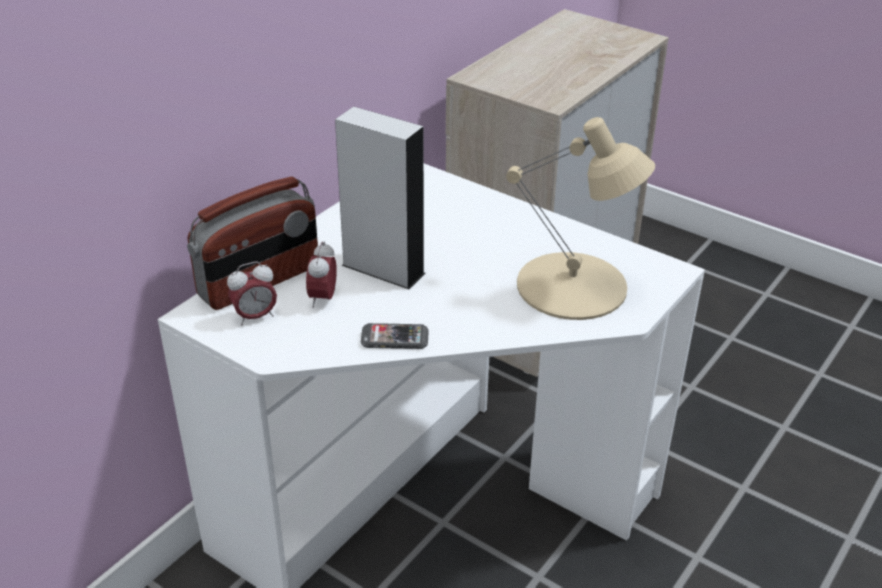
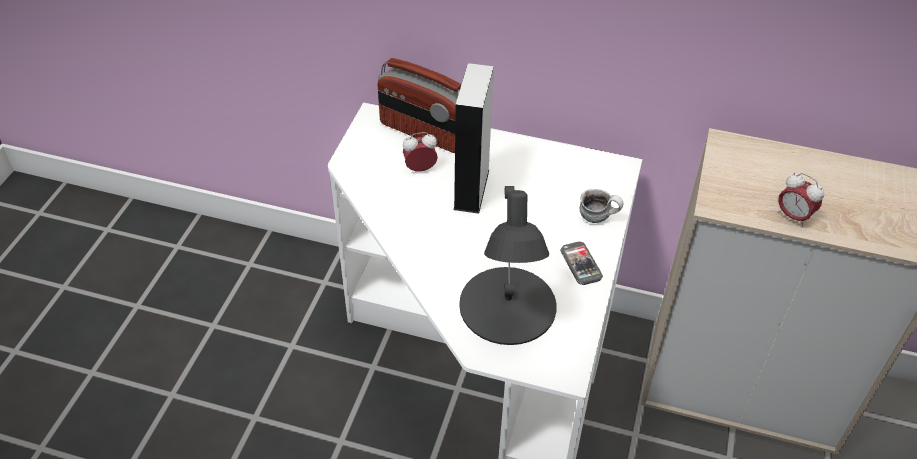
camera: 70 degrees right, 10 degrees up
(255, 317) = (384, 143): alarm clock -> alarm clock (793, 216)
(394, 338) = (391, 218): phone -> phone (580, 264)
(474, 201) = (599, 216): none -> mug
(573, 286) = (507, 307): beige table lamp -> black table lamp

